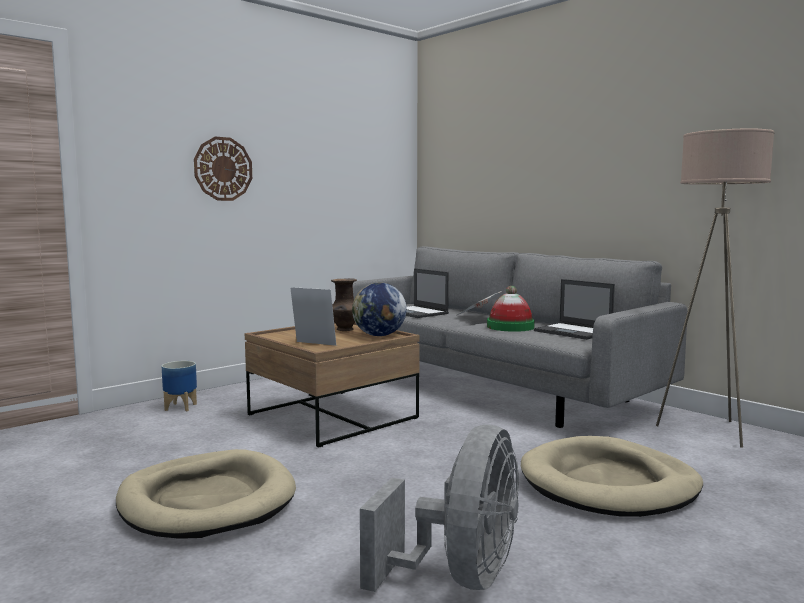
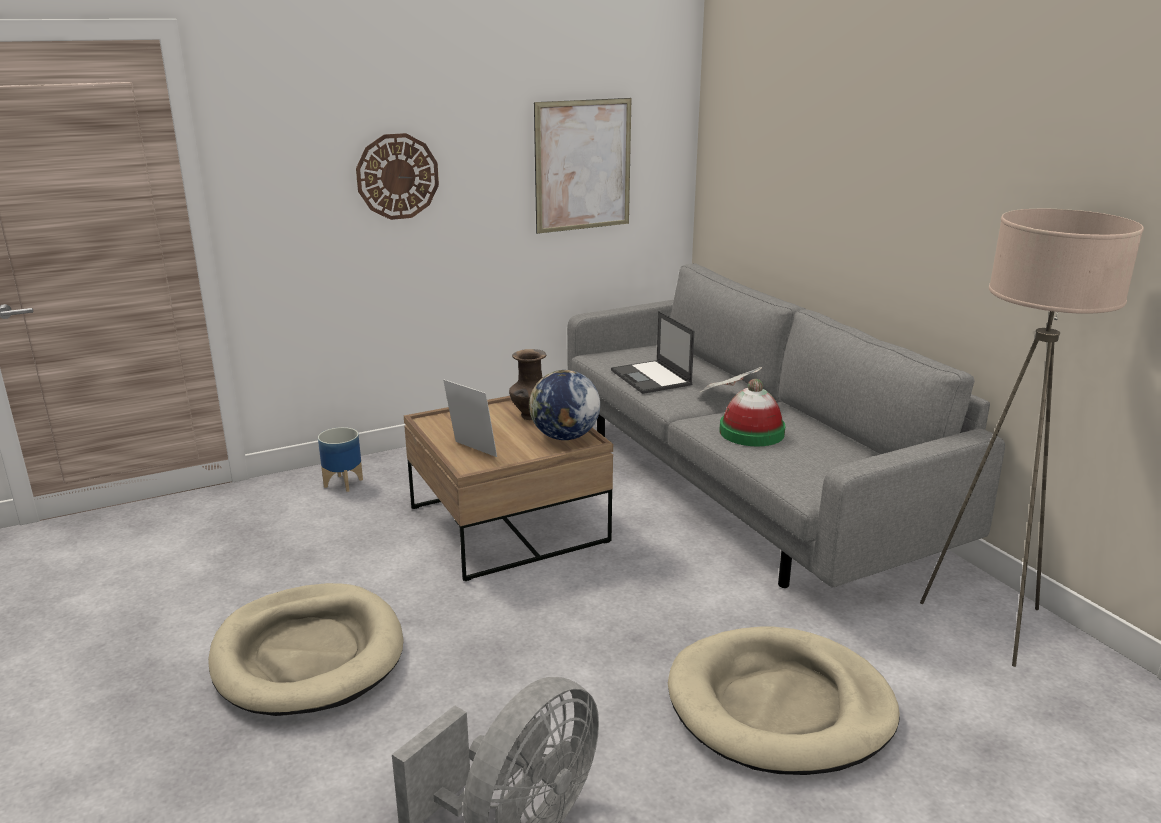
camera: 15 degrees right, 15 degrees up
(347, 176) = (583, 165): none -> picture
(574, 332) = (830, 457): laptop -> none

